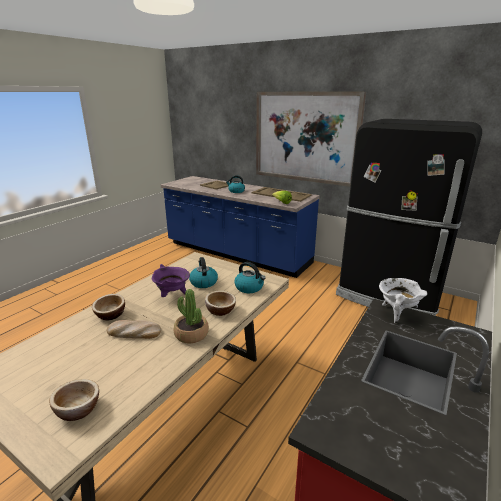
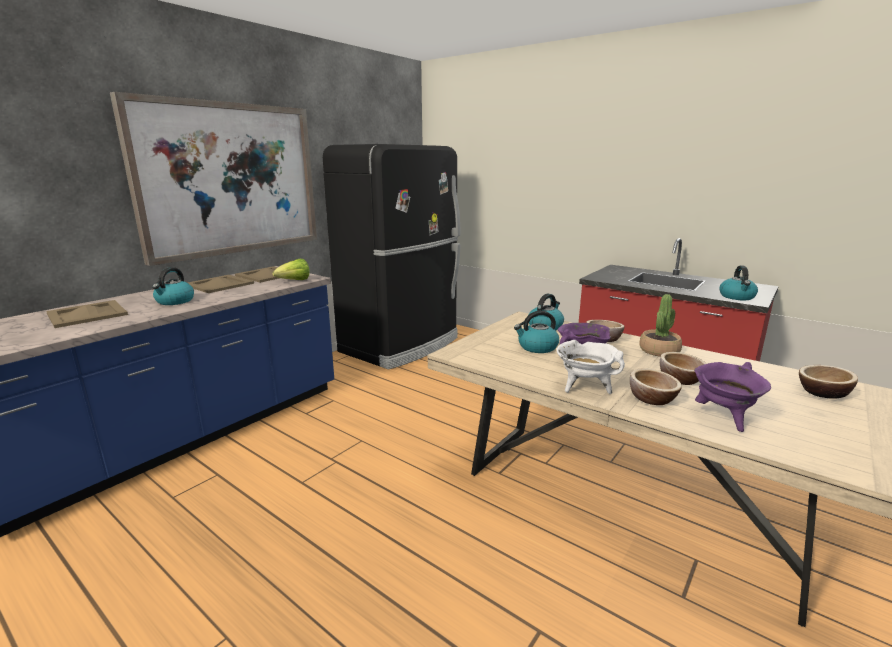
camera: 85 degrees left, 5 degrees down
(73, 337) = (724, 418): none -> purple cooking pot
(134, 332) = (680, 379): bread -> bowl
(339, 418) = (737, 297): none -> kettle
(396, 313) = (601, 276): white cooking pot -> white cooking pot (584, 388)

